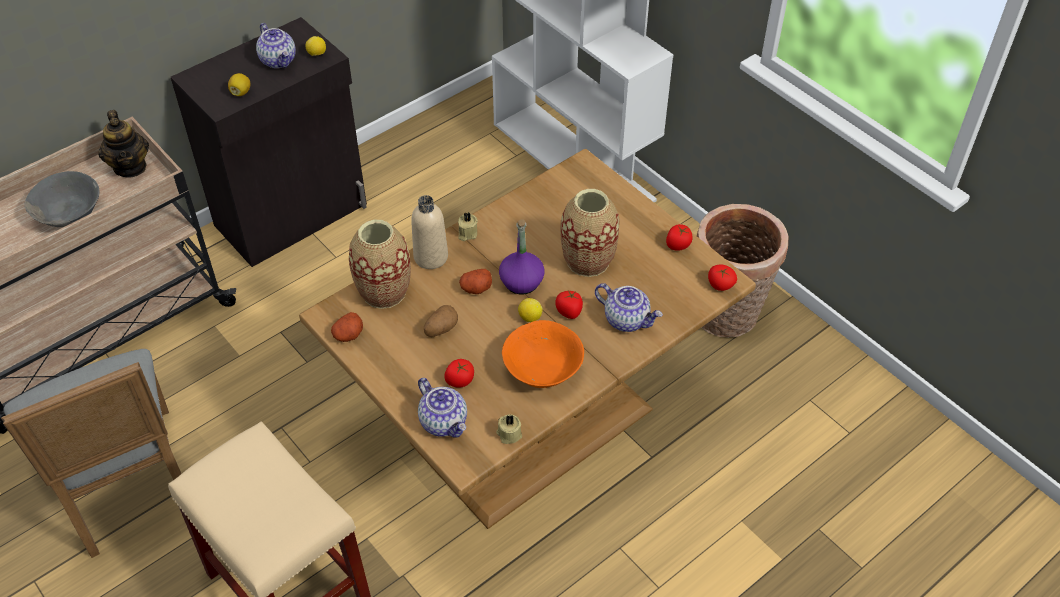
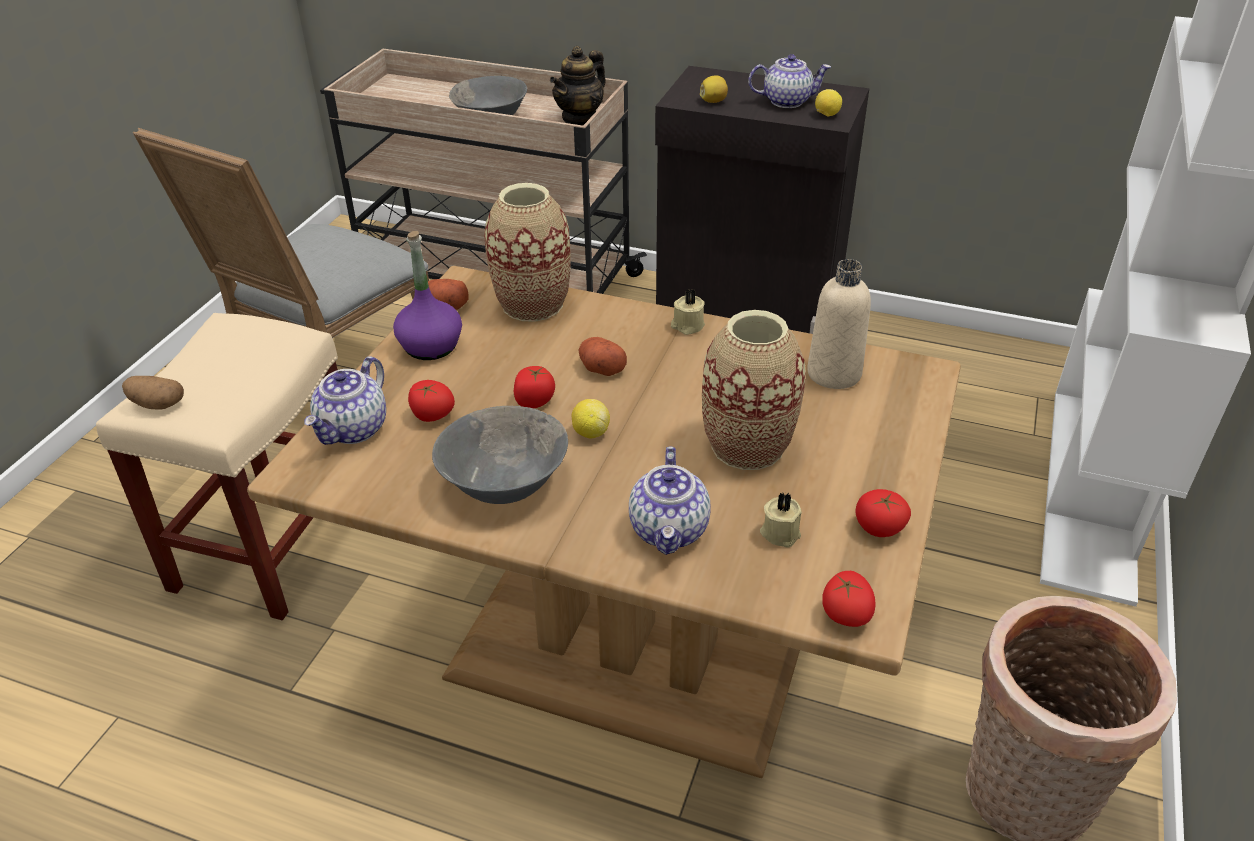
camera: 60 degrees right, 10 degrees down
(279, 60) = (787, 101): teapot -> teapot turned 120 degrees counterclockwise
(431, 257) = (620, 315): beige bottle -> beige bottle (834, 373)
(441, 329) = (508, 367): potato -> potato (156, 404)
(509, 434) = (366, 494): beige candle -> beige candle (780, 532)
(521, 282) = (647, 401): purple bottle -> purple bottle (430, 346)
(544, 369) = (505, 482): orange bowl -> grey bowl
(569, 312) = (633, 465): tomato -> tomato (534, 401)

